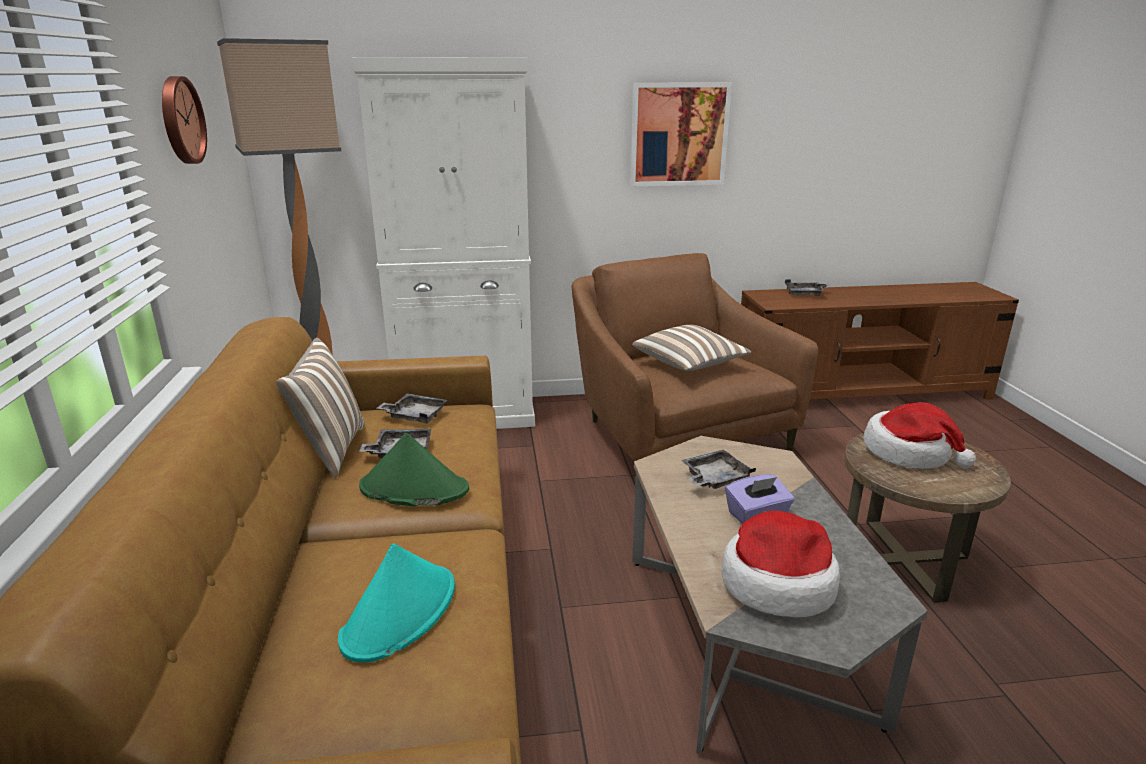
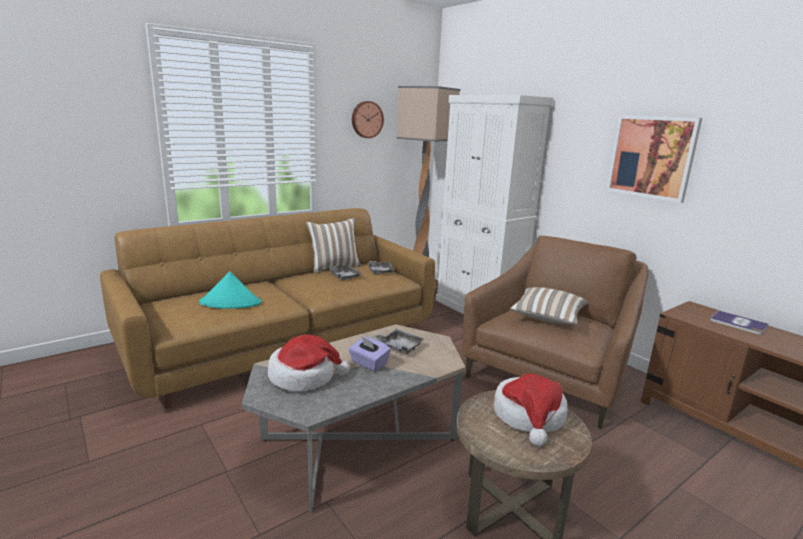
camera: 60 degrees right, 5 degrees down
(413, 488) = (316, 285): green hat -> none
(805, 294) = (738, 323): grey tray -> book

